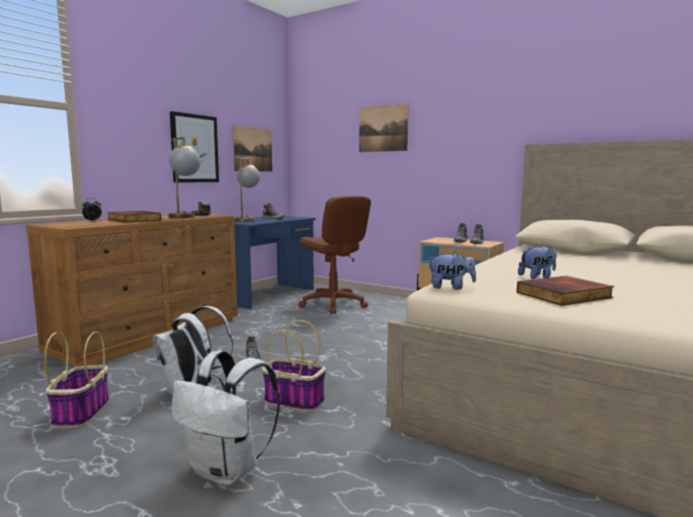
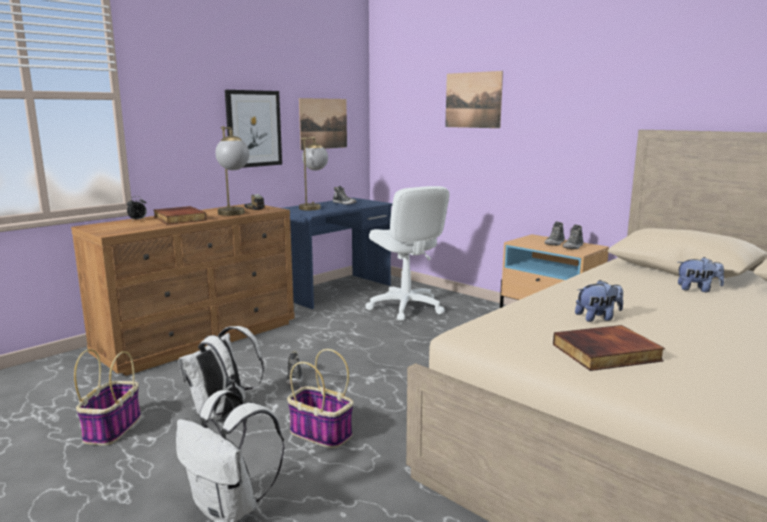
camera: 10 degrees right, 5 degrees up
(333, 304) = (405, 307): brown office chair -> white office chair
(450, 287) = (482, 331): plush toy -> plush toy (697, 289)

